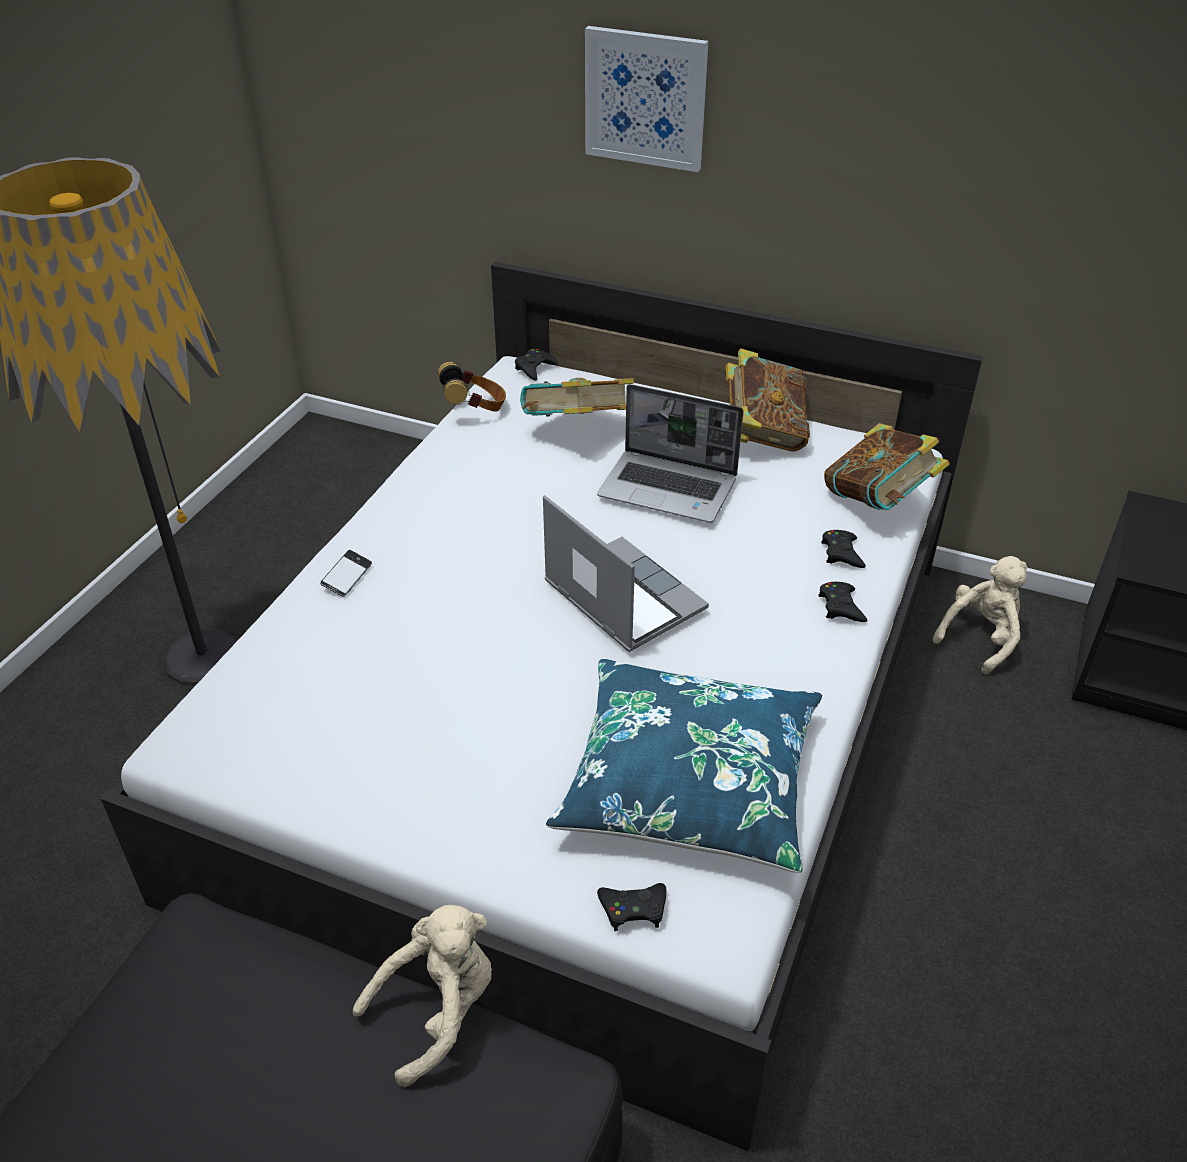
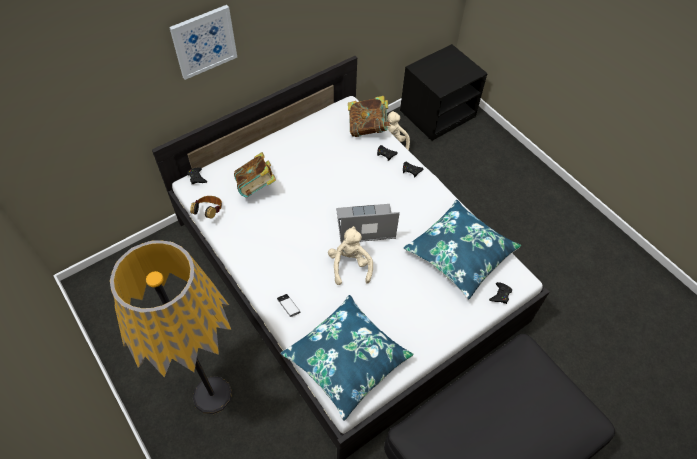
camera: 60 degrees left, 15 degrees up
(276, 704) = (346, 359): none -> blue pillow
(438, 1010) = (489, 369): beige plush toy -> beige plush toy (350, 265)
(669, 488) = (315, 179): laptop -> none
(762, 434) = (305, 134): book -> none

